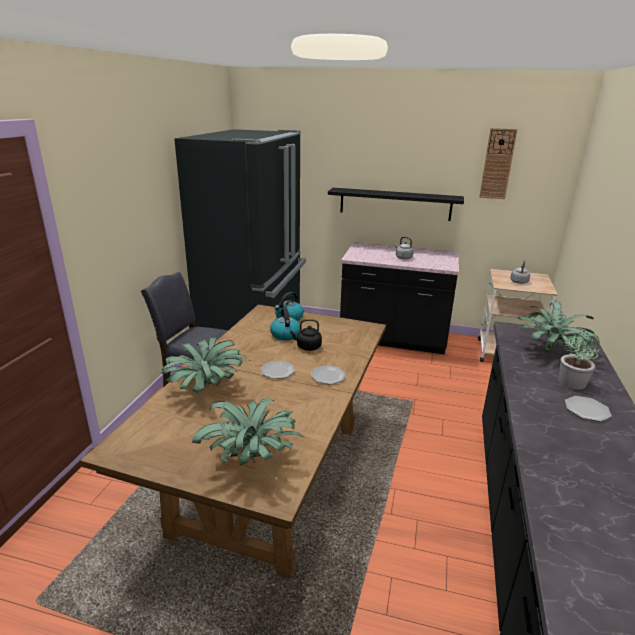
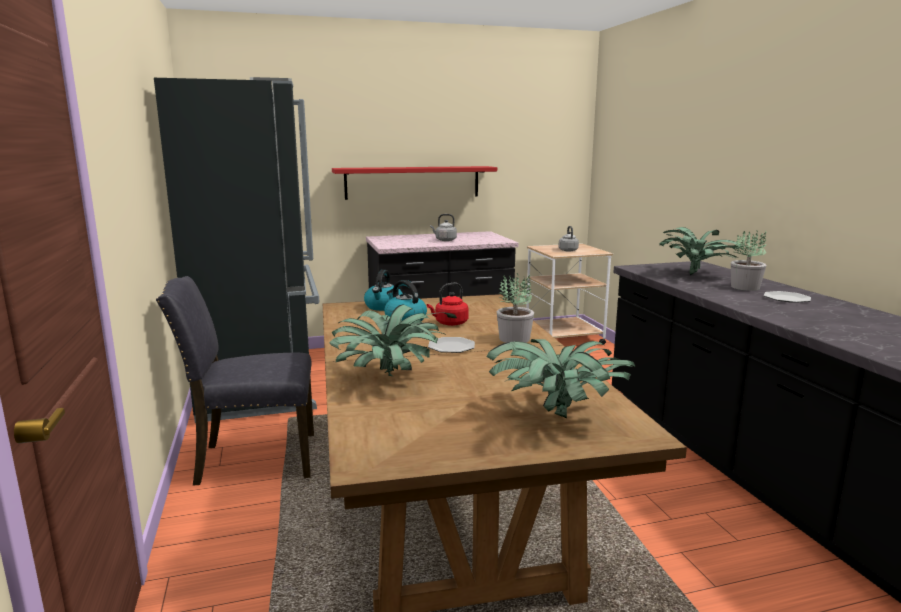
camera: 30 degrees left, 10 degrees down
(307, 347) = (449, 323): black kettle -> red kettle
(328, 376) = (514, 338): plate -> potted plant
(395, 204) = (412, 182): black shelf -> red shelf
(497, 164) = (518, 127): wall clock -> none

